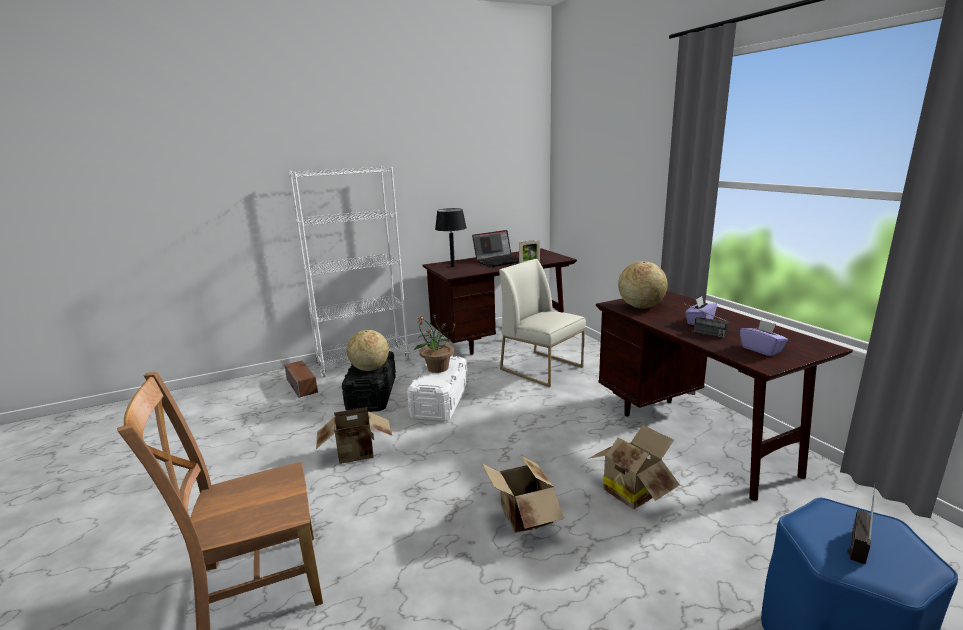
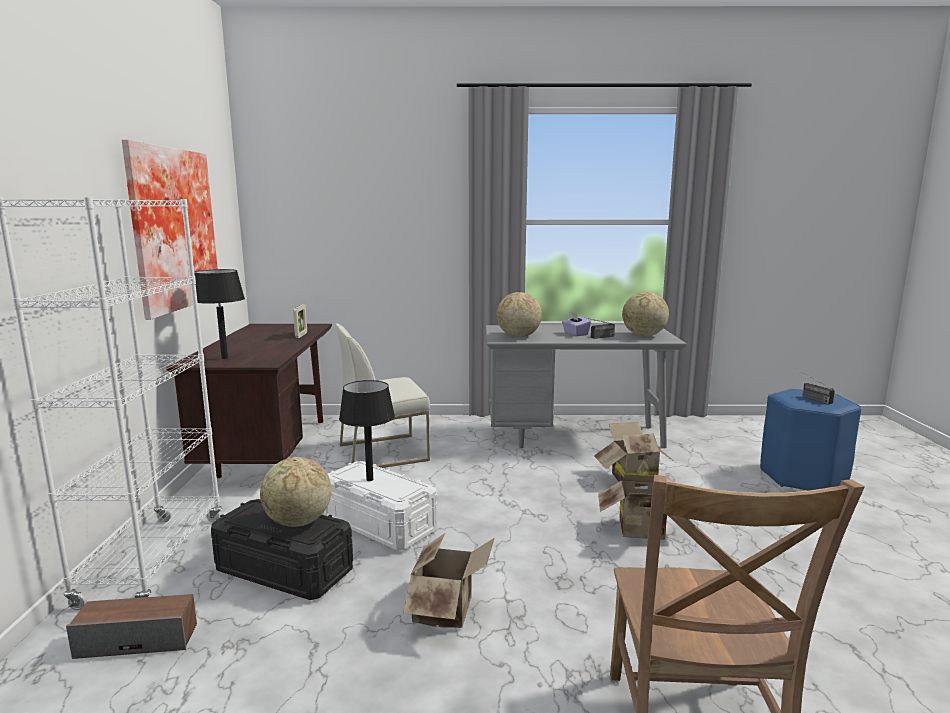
camera: 65 degrees left, 5 degrees down
(437, 368) = (369, 479): potted plant -> black table lamp
(447, 180) = (169, 229): none -> picture
(499, 261) = (259, 341): laptop -> none
(693, 435) = (575, 436): brown desk -> grey desk
(761, 350) = (643, 335): purple tissue box -> globe

